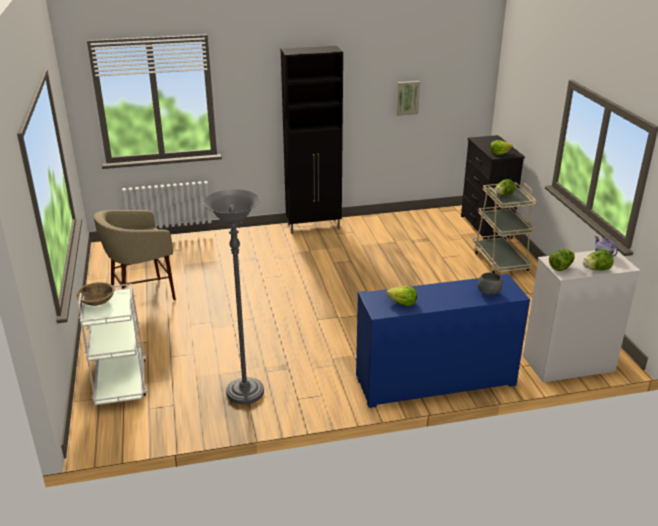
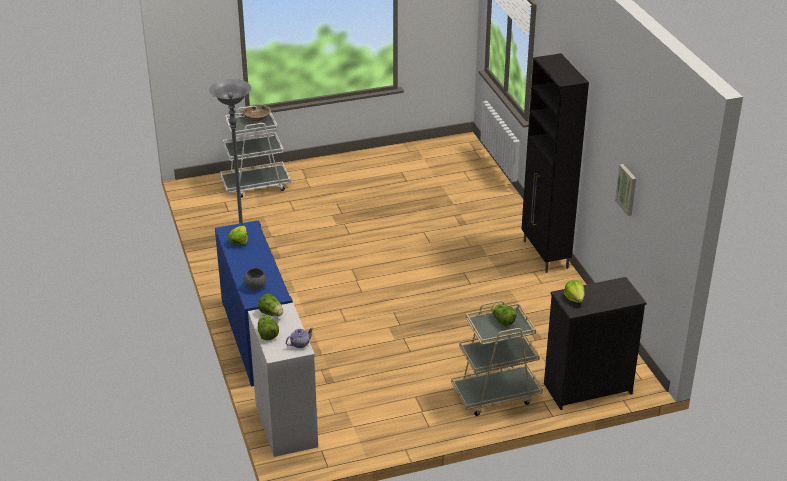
camera: 85 degrees right, 5 degrees up
(142, 296) = (379, 173): beige stool -> none

